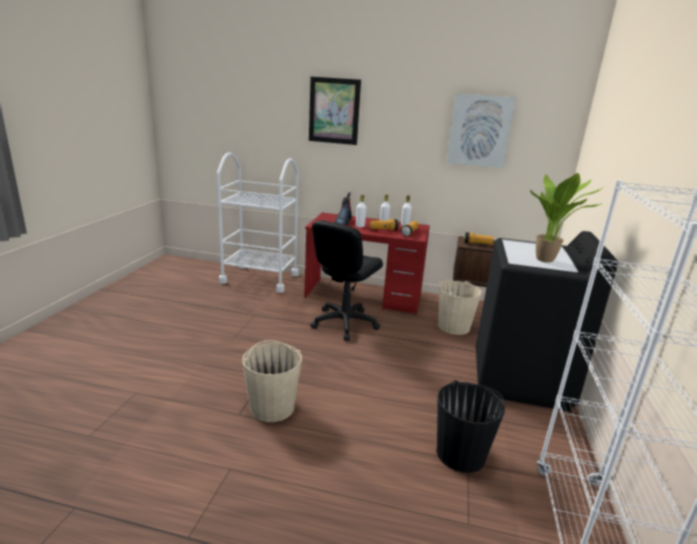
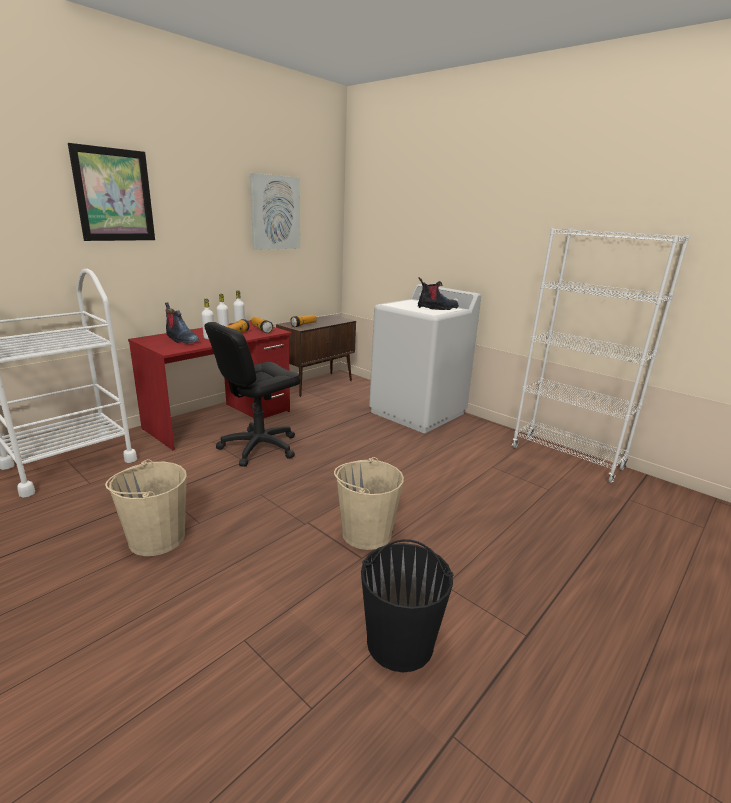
camera: 60 degrees left, 0 degrees up
(344, 323) = (259, 447): black office chair -> black office chair turned 75 degrees clockwise
(453, 326) = (327, 405): beige bucket -> beige bucket (156, 538)
(461, 454) = (483, 465): black bucket -> black bucket (400, 641)
(520, 379) = (418, 413): black washing machine -> white washing machine
(548, 261) = (437, 308): potted plant -> boot

